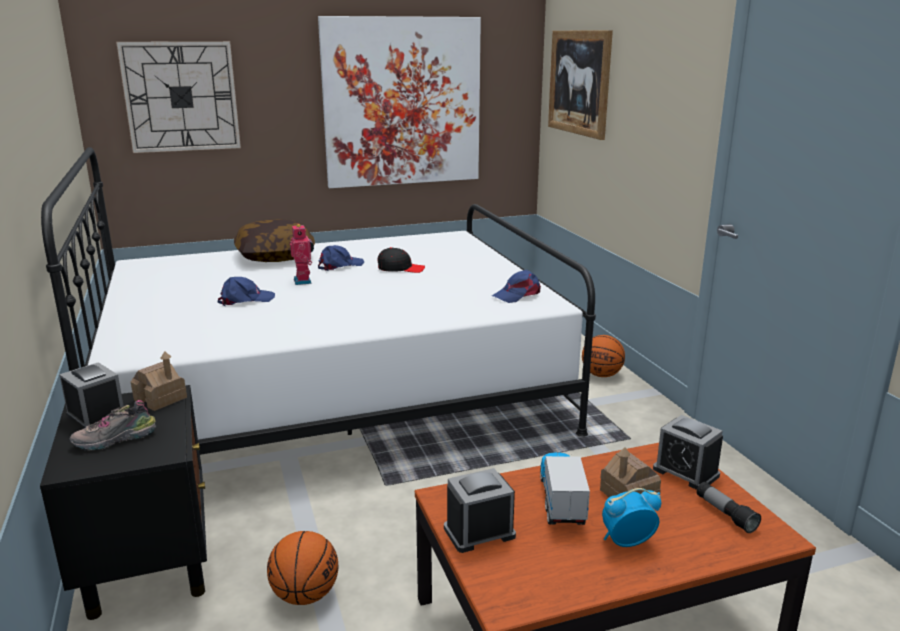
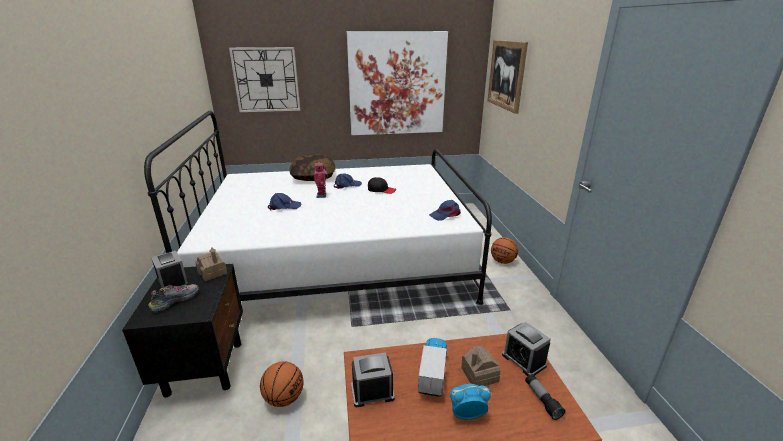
camera: 10 degrees right, 5 degrees up
(115, 440) = (175, 301): shoe -> shoe turned 150 degrees clockwise

